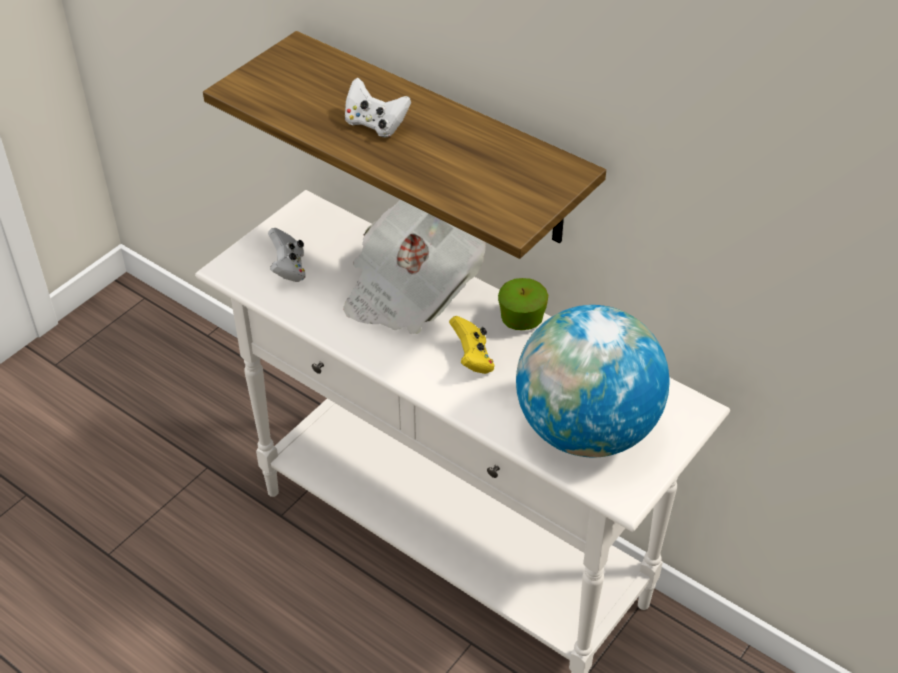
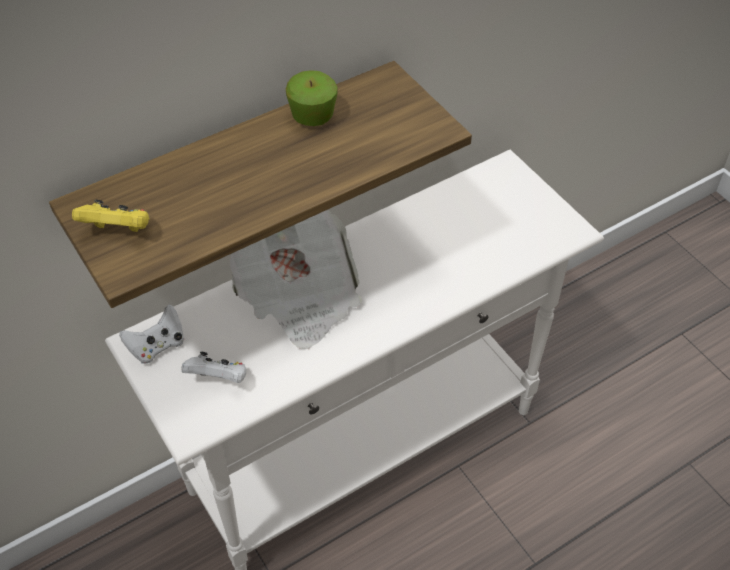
camera: 70 degrees left, 5 degrees up
(375, 125) = (253, 179): white game controller -> white game controller (157, 346)
(472, 359) = (400, 276): yellow game controller -> yellow game controller (118, 230)
(521, 320) = (369, 232): apple -> apple (312, 116)
(585, 430) = (504, 231): globe -> none

